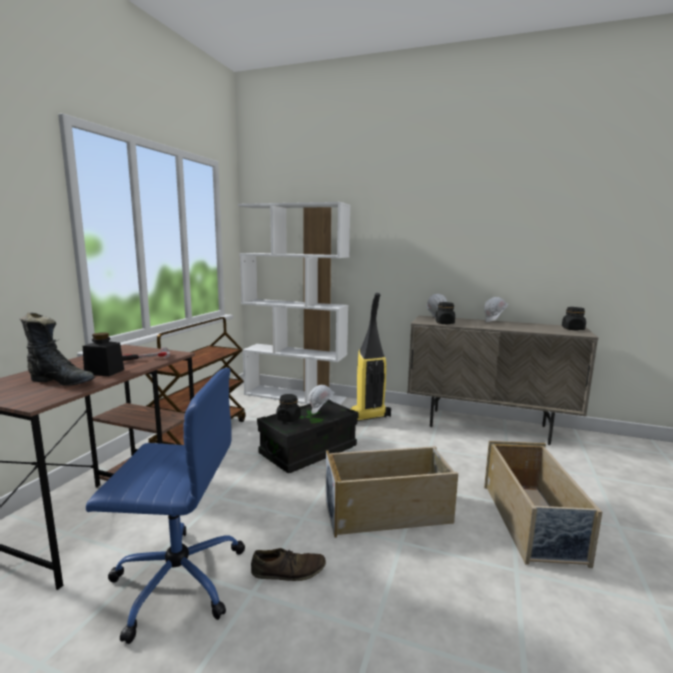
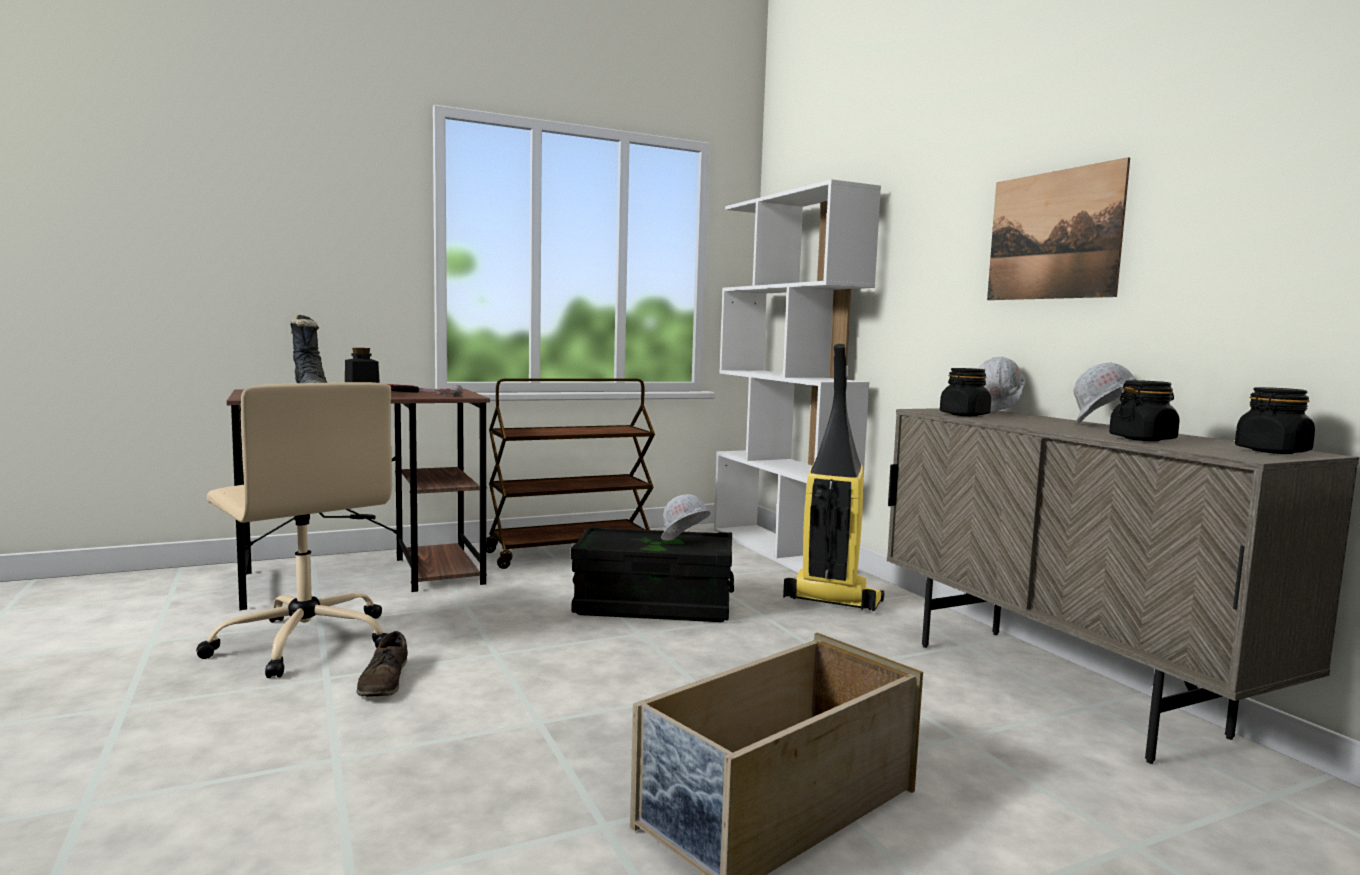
camera: 45 degrees right, 5 degrees down
(176, 579) = (304, 641): blue office chair -> beige office chair
(288, 418) = (621, 536): black jar -> black jar (1142, 439)
(288, 571) = (384, 681): brown shoe -> brown shoe turned 45 degrees clockwise
(388, 511) = (597, 693): beige storage box -> none
(457, 240) = (1053, 235): none -> picture

